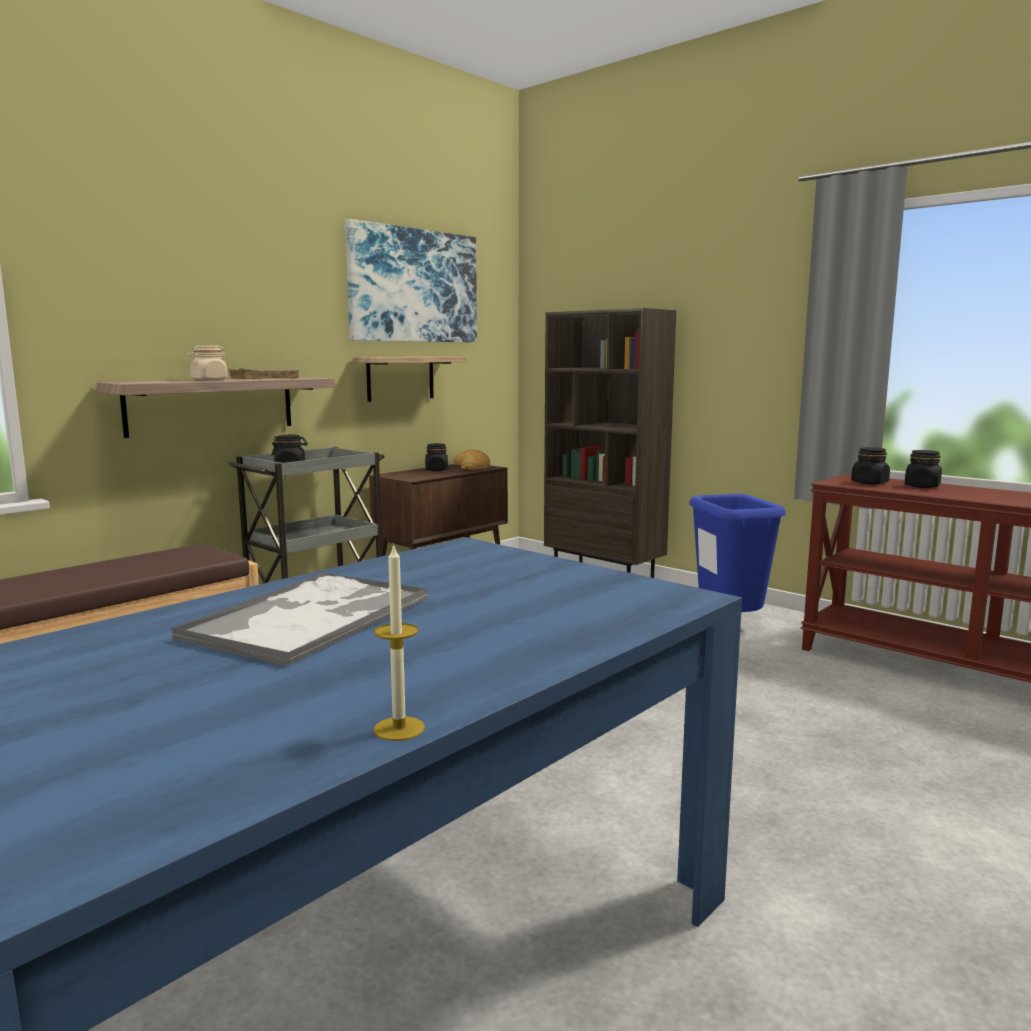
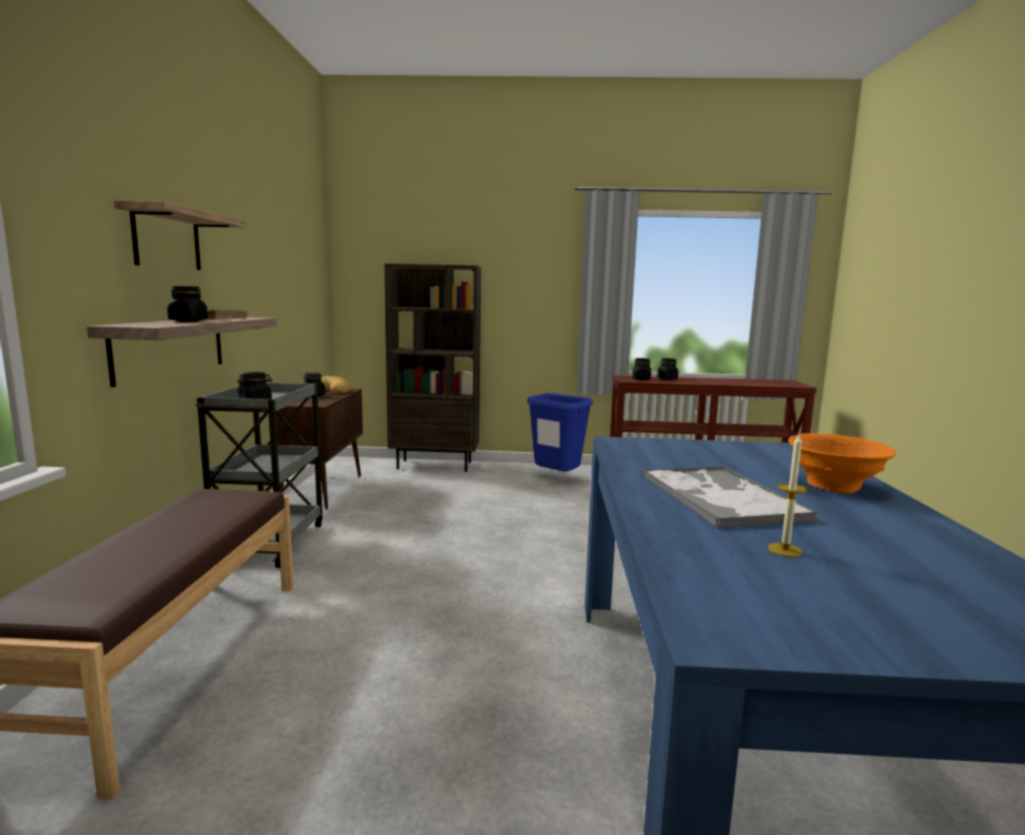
camera: 40 degrees left, 0 degrees up
(209, 380) = (188, 321): beige jar -> black jar
(399, 728) = (949, 529): candle -> candle (785, 550)
(400, 378) = (277, 316): shelf -> shelf (167, 239)
(413, 286) = (280, 234): picture -> none
(499, 645) = (834, 486): none -> orange bowl

